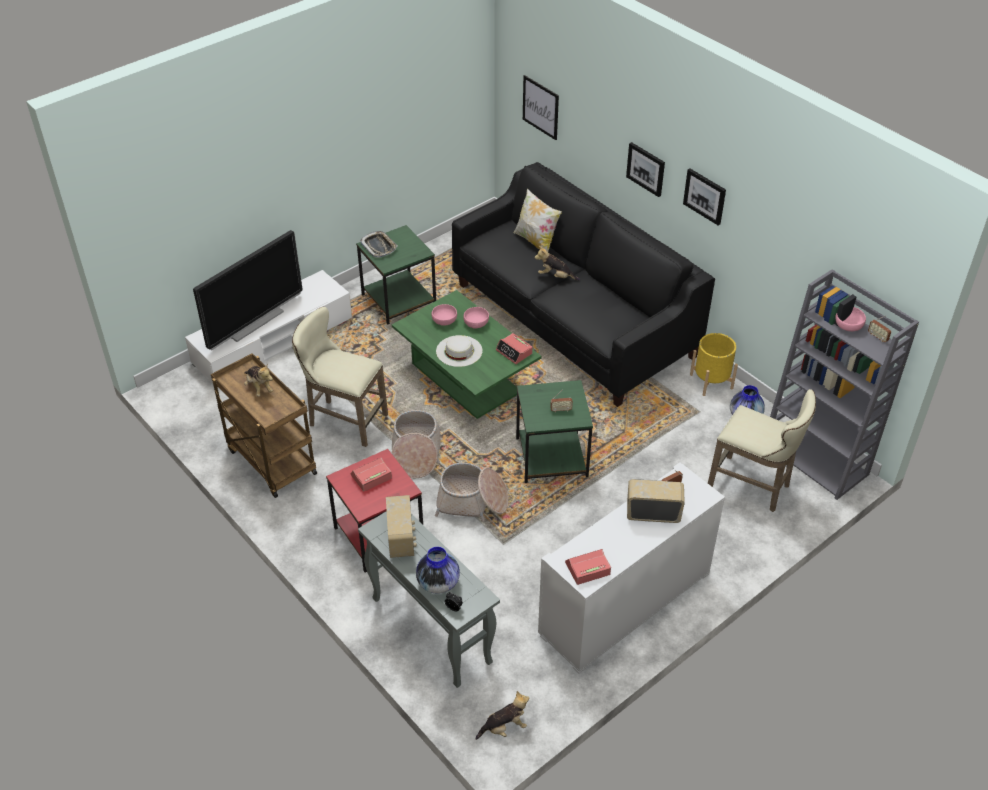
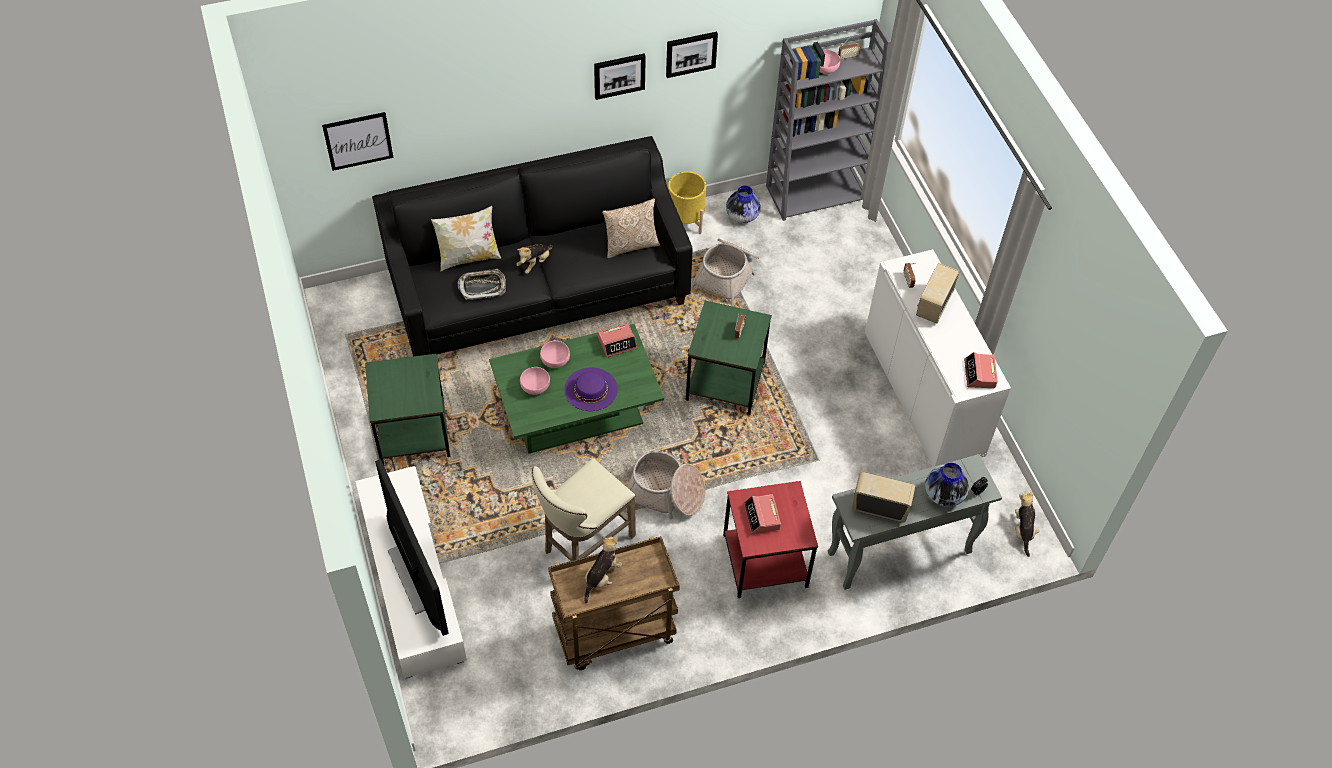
camera: 70 degrees left, 10 degrees up
(259, 387) = (602, 577): plush toy -> plush toy turned 45 degrees counterclockwise
(379, 246) = (390, 400): tray -> tray (482, 286)
(459, 351) = (590, 389): white hat -> purple hat
(472, 501) = (754, 466): basket -> basket (727, 275)
(610, 321) = (630, 245): none -> pillow
(646, 169) = (535, 101): picture -> picture (691, 53)
(753, 487) = (830, 248): beige stool -> none

